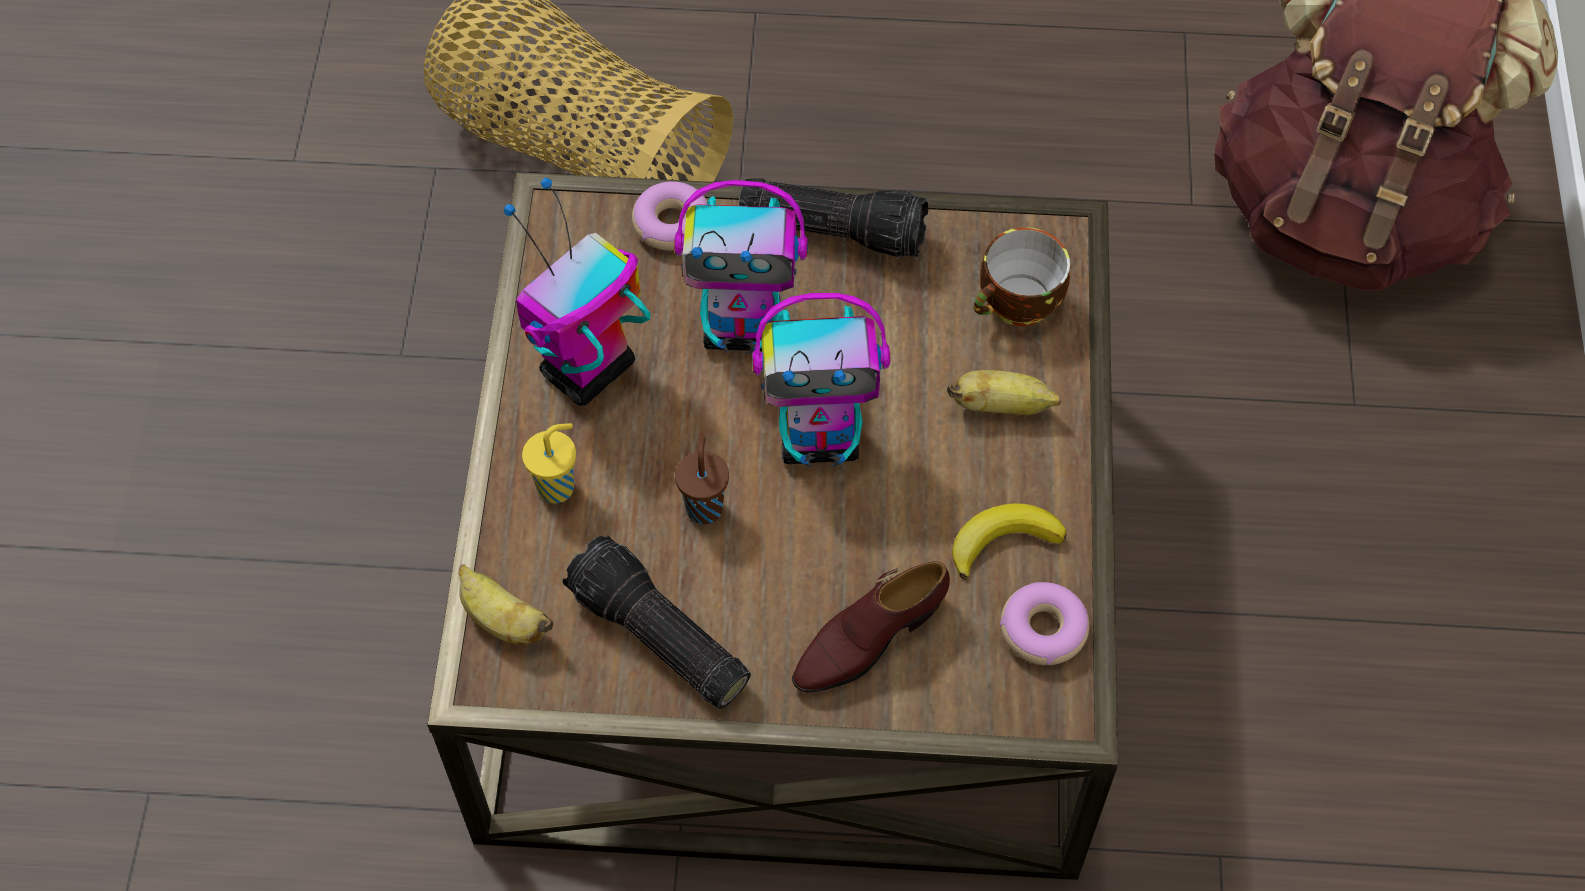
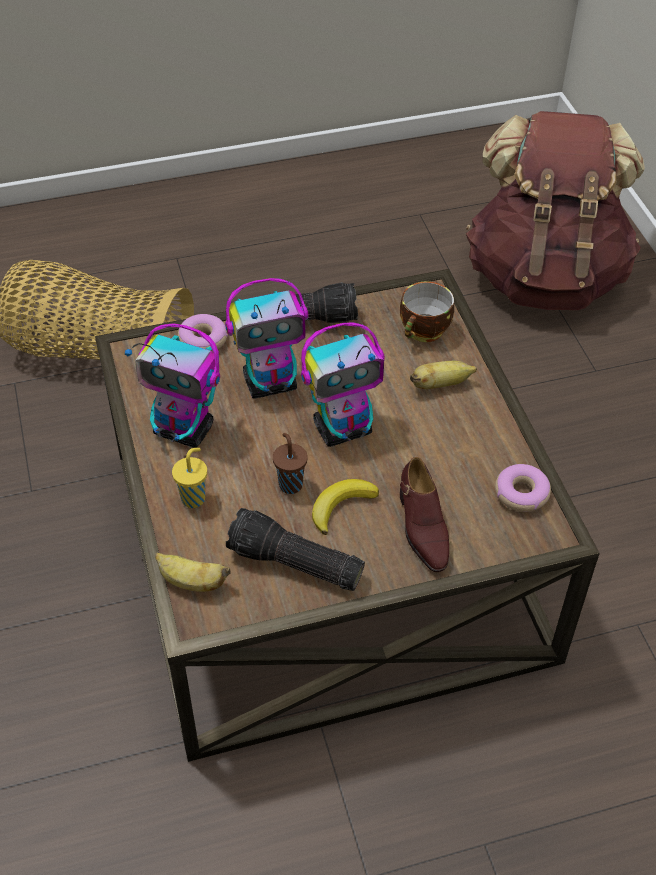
camera: 20 degrees left, 10 degrees down
(587, 372) = (185, 430): toy robot -> toy robot turned 90 degrees counterclockwise
(868, 638) = (422, 527): brown shoe -> brown shoe turned 45 degrees counterclockwise
(1002, 541) = (475, 454): banana -> banana (341, 506)

